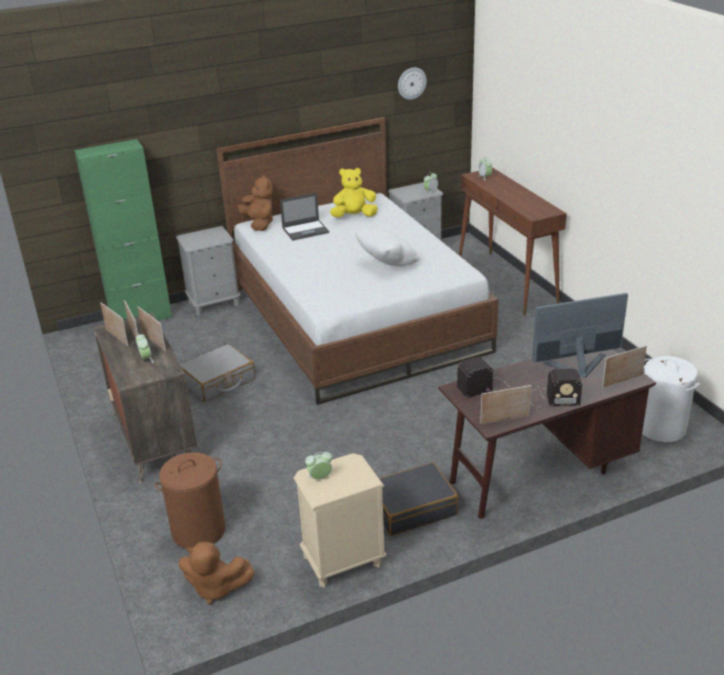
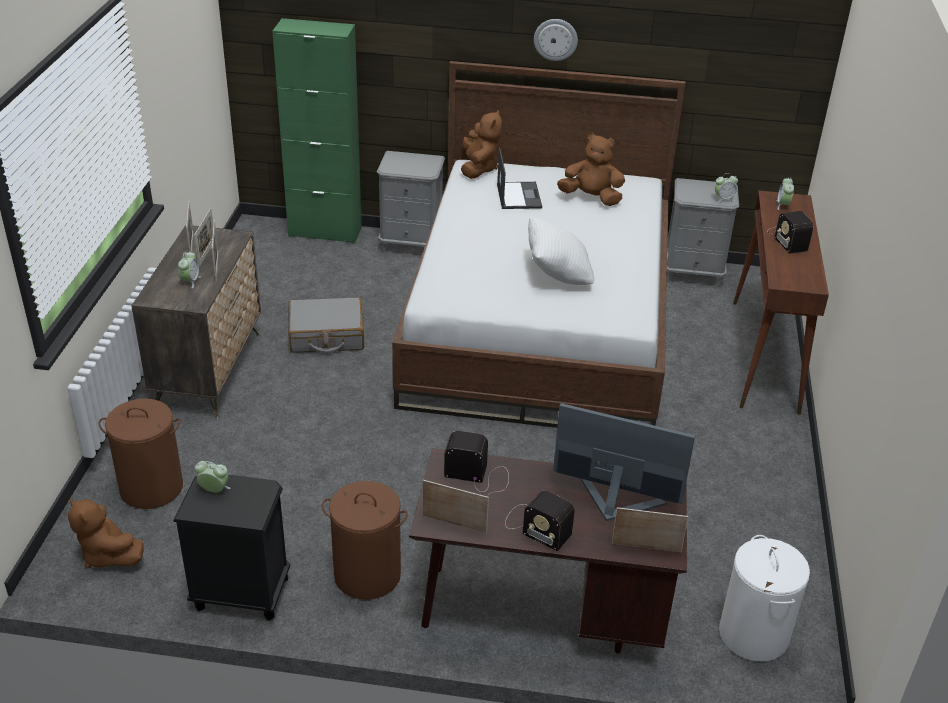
camera: 30 degrees right, 5 degrees up
(306, 230) = (518, 195): laptop -> laptop turned 105 degrees counterclockwise
(342, 561) = (241, 594): beige nightstand -> black nightstand
(354, 216) = (591, 198): yellow plush toy -> brown plush toy
(411, 83) = (737, 47): wall clock -> wall clock (555, 39)
(412, 508) = (366, 575): black suitcase -> brown laundry basket
(509, 193) = (787, 238): none -> radio

